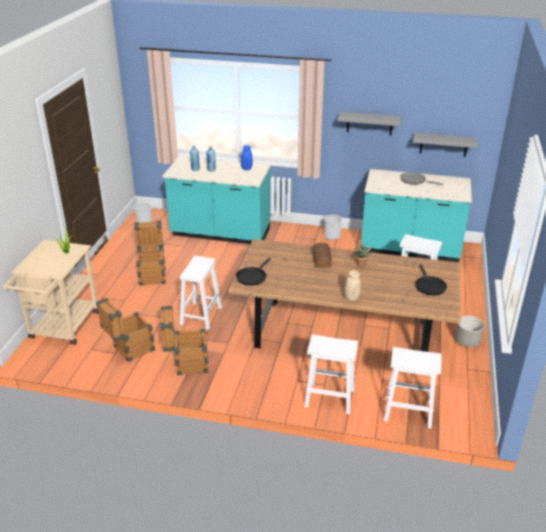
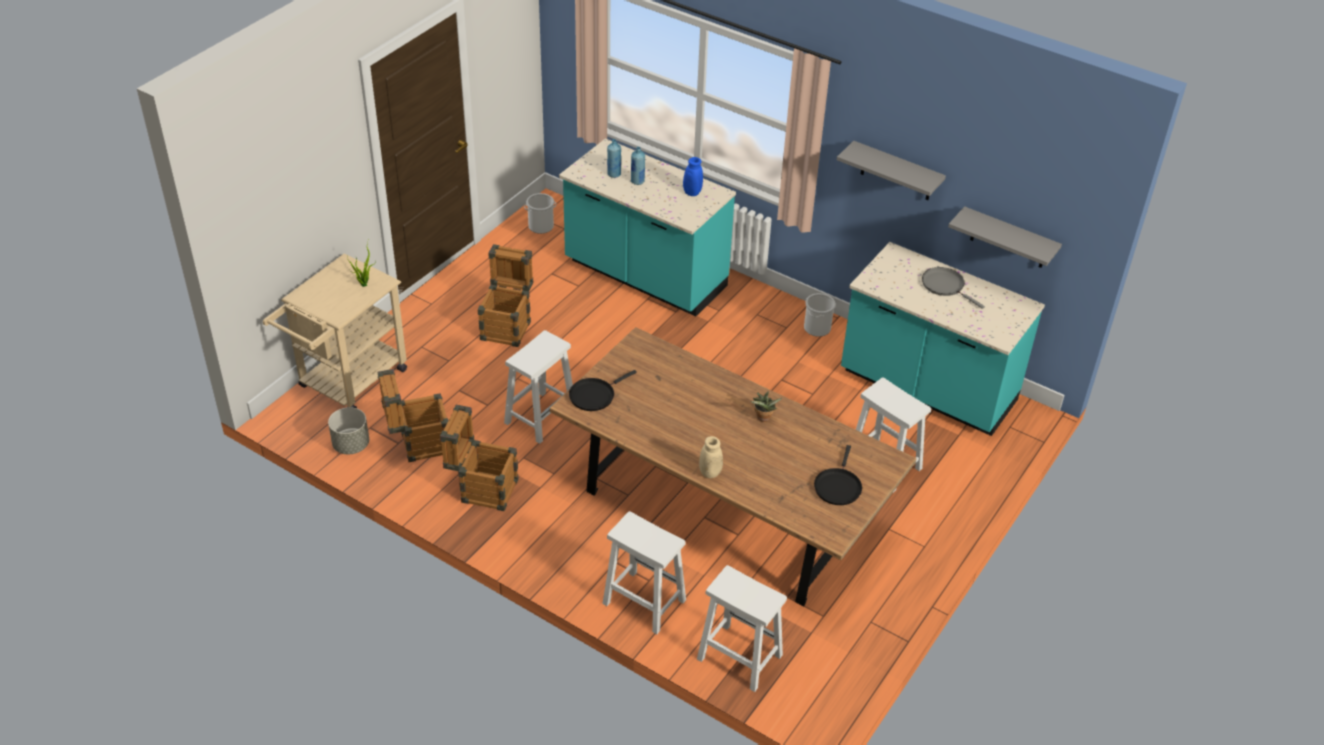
camera: 20 degrees right, 10 degrees up
(322, 259) = (712, 393): bread -> none
(467, 342) = (901, 579): grey planter -> grey planter (351, 445)

